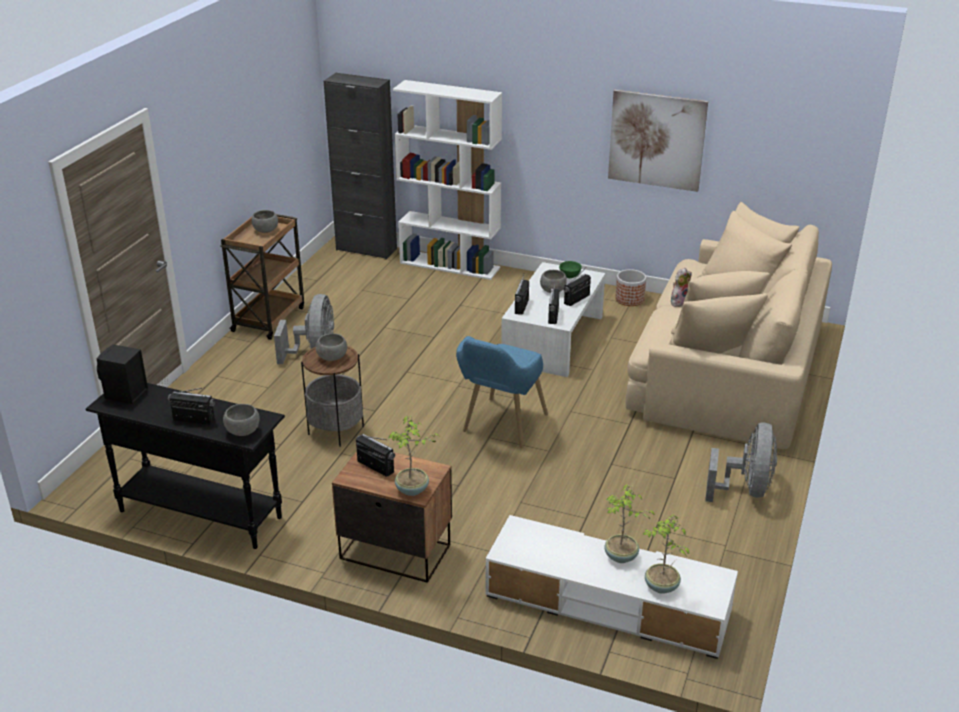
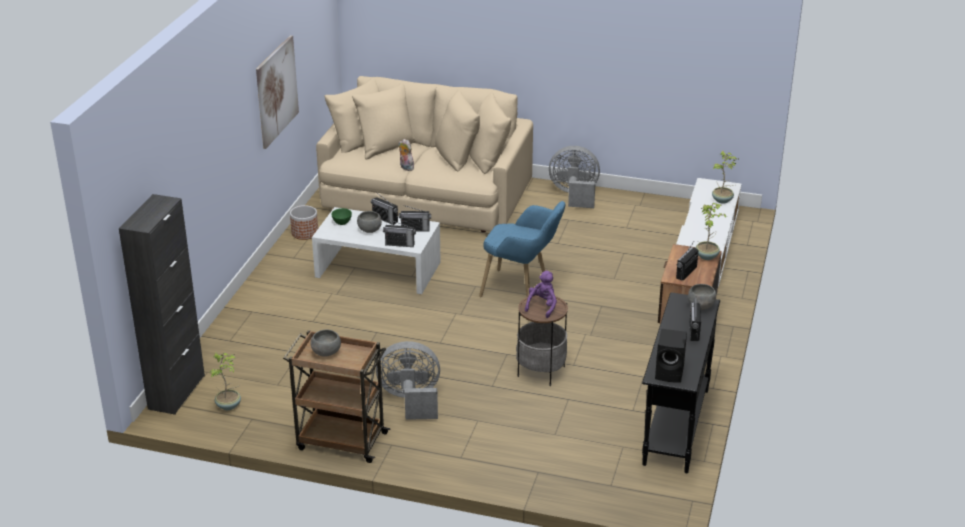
camera: 95 degrees left, 0 degrees up
(332, 358) = (542, 306): grey bowl -> purple plush toy
(450, 265) = (224, 332): white bookcase -> none
(621, 557) = (701, 212): potted plant -> potted plant (229, 406)

